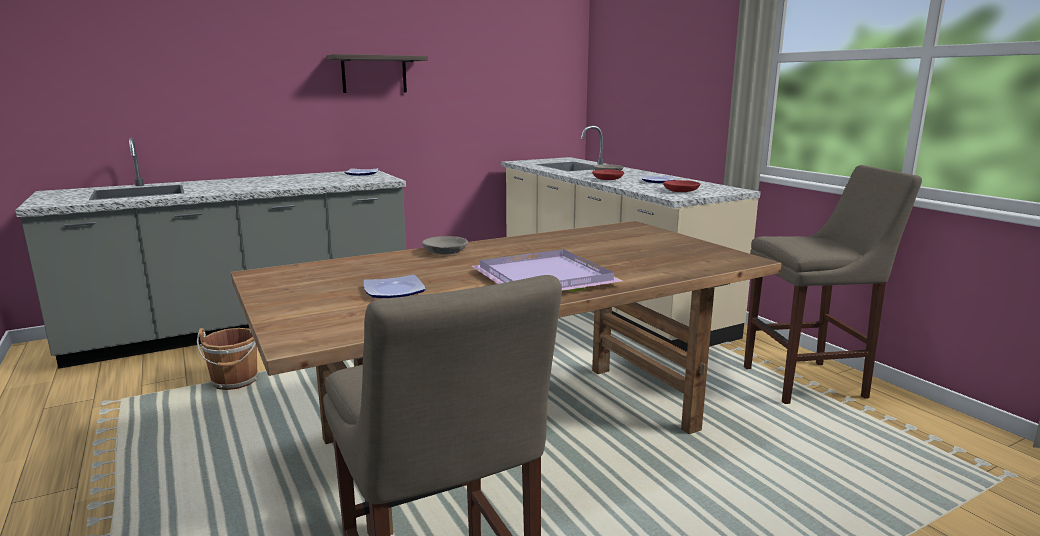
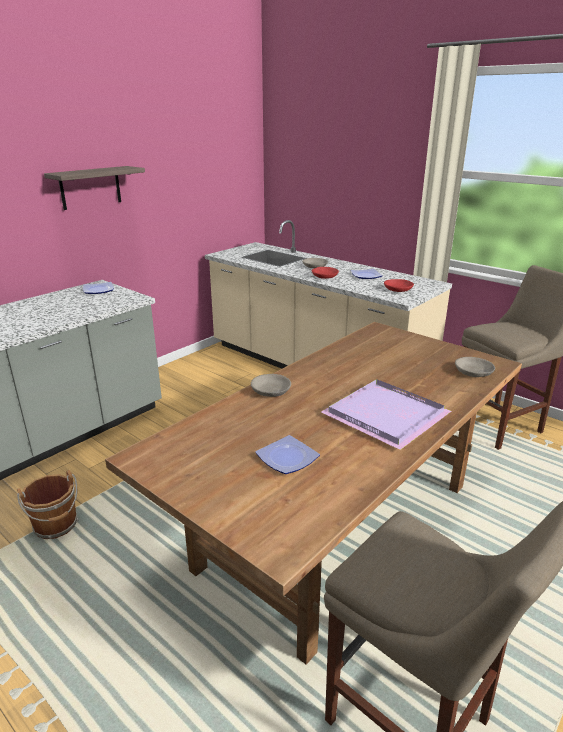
camera: 20 degrees left, 10 degrees up
(702, 262) = (474, 372): none -> grey bowl

